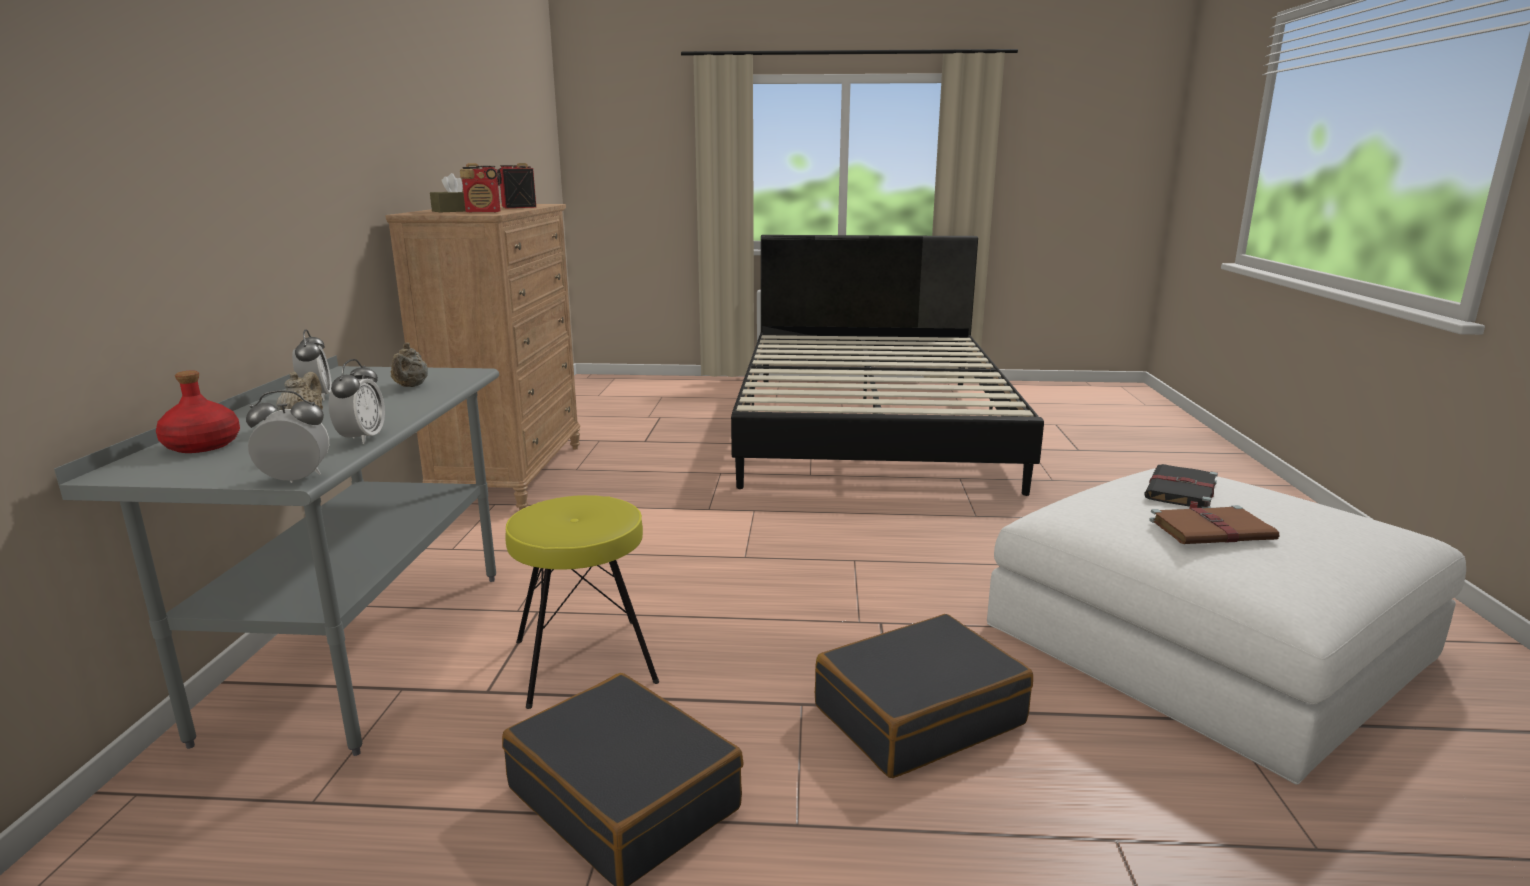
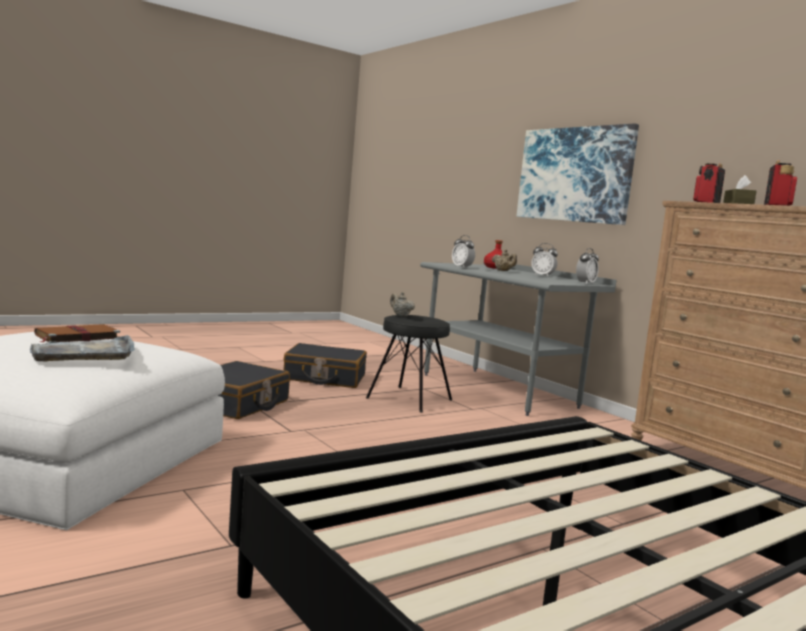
camera: 140 degrees right, 10 degrees down
(198, 173) = (574, 174): none -> picture
(296, 479) = (433, 262): alarm clock -> alarm clock (585, 283)
(410, 386) = (535, 278): beige teapot -> beige teapot (400, 315)
(586, 661) = (409, 399): yellow stool -> black stool
(1181, 491) = (84, 353): black book -> grey tray

